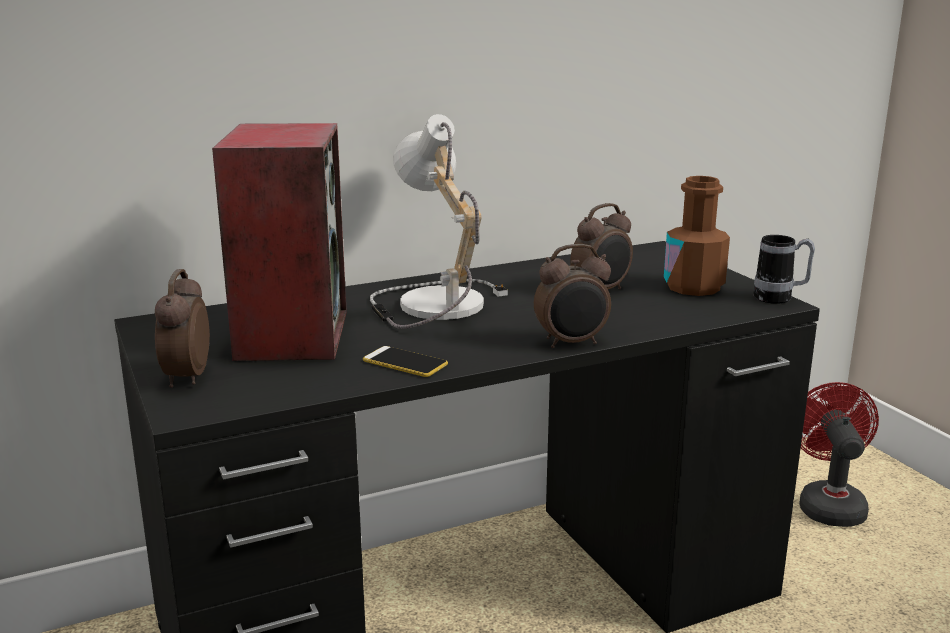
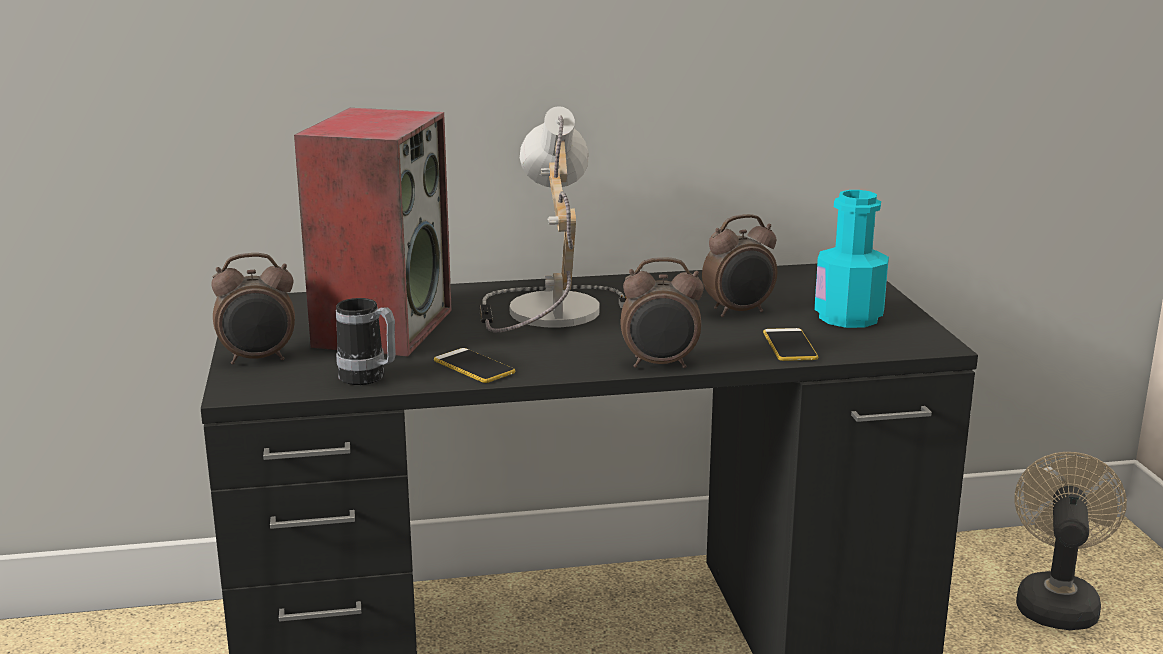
camera: 15 degrees right, 0 degrees up
(186, 377) = (258, 359): alarm clock -> alarm clock turned 120 degrees counterclockwise
(667, 315) = (789, 346): none -> phone
(693, 287) = (848, 317): brown bottle -> turquoise bottle
(780, 298) = (939, 339): mug -> mug (369, 379)
(828, 504) = (1056, 602): red fan -> beige fan

